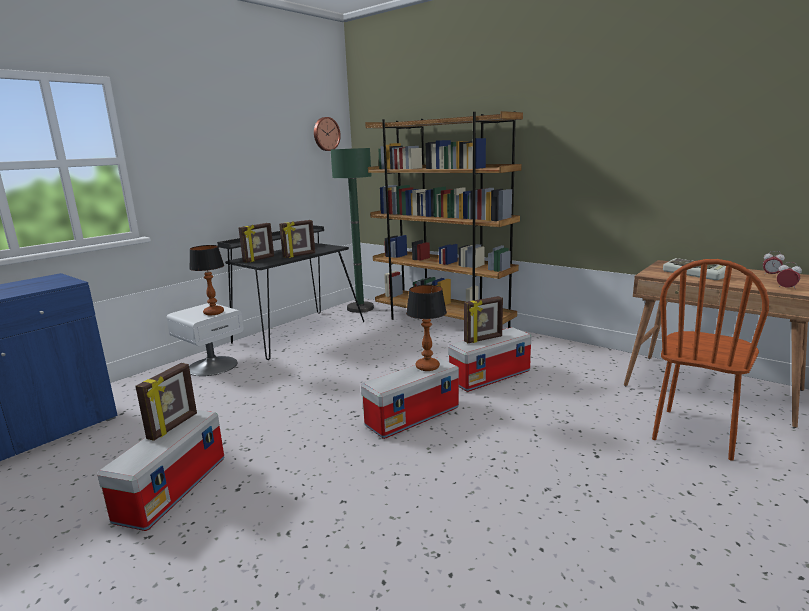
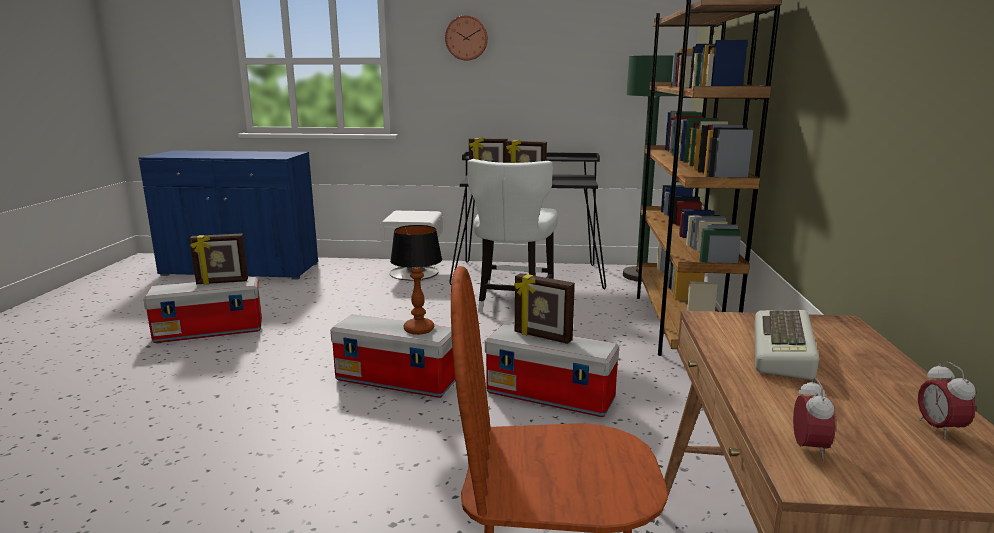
camera: 55 degrees right, 0 degrees up
(214, 312) = (412, 219): table lamp -> none
(326, 134) = (647, 36): wall clock -> wall clock (466, 38)
(340, 350) = (512, 303): none -> white chair

